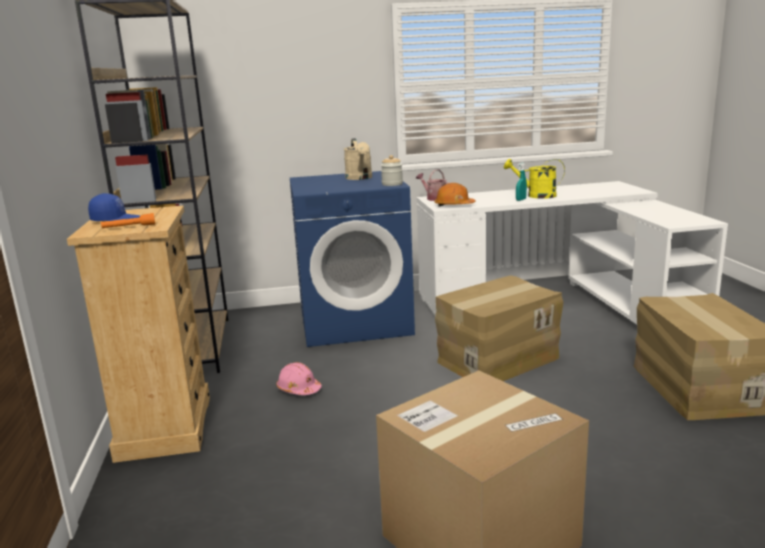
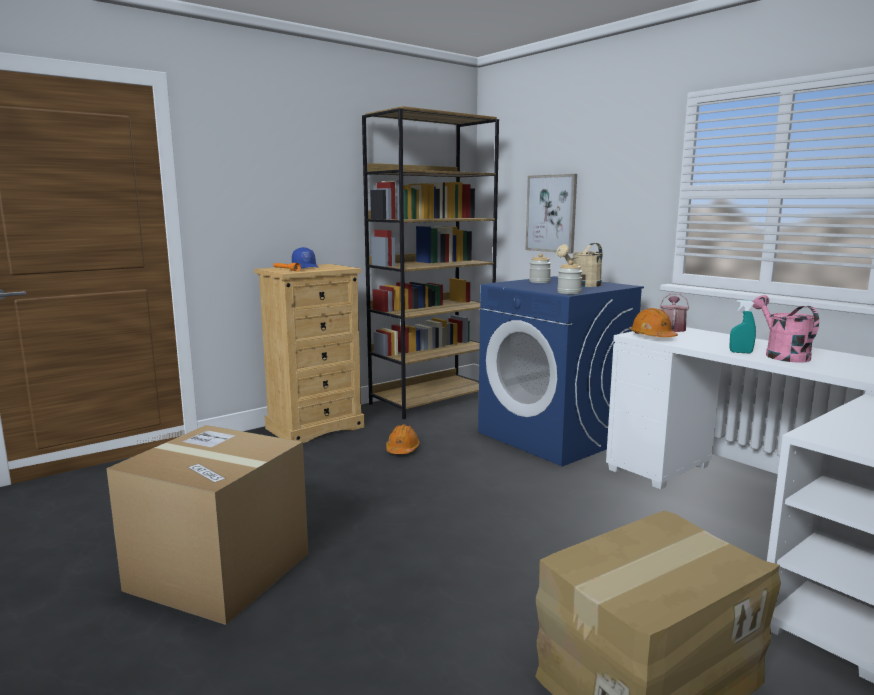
camera: 60 degrees right, 5 degrees down
(255, 115) = (551, 213): none -> picture
(298, 389) = (402, 449): pink hard hat -> orange hard hat
(318, 183) = (539, 282): none -> jar
(497, 359) = (558, 518): cardboard box -> none
(536, 195) = (781, 355): yellow watering can -> pink watering can

